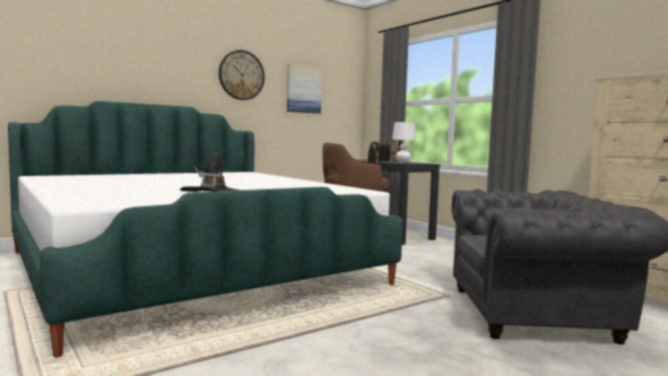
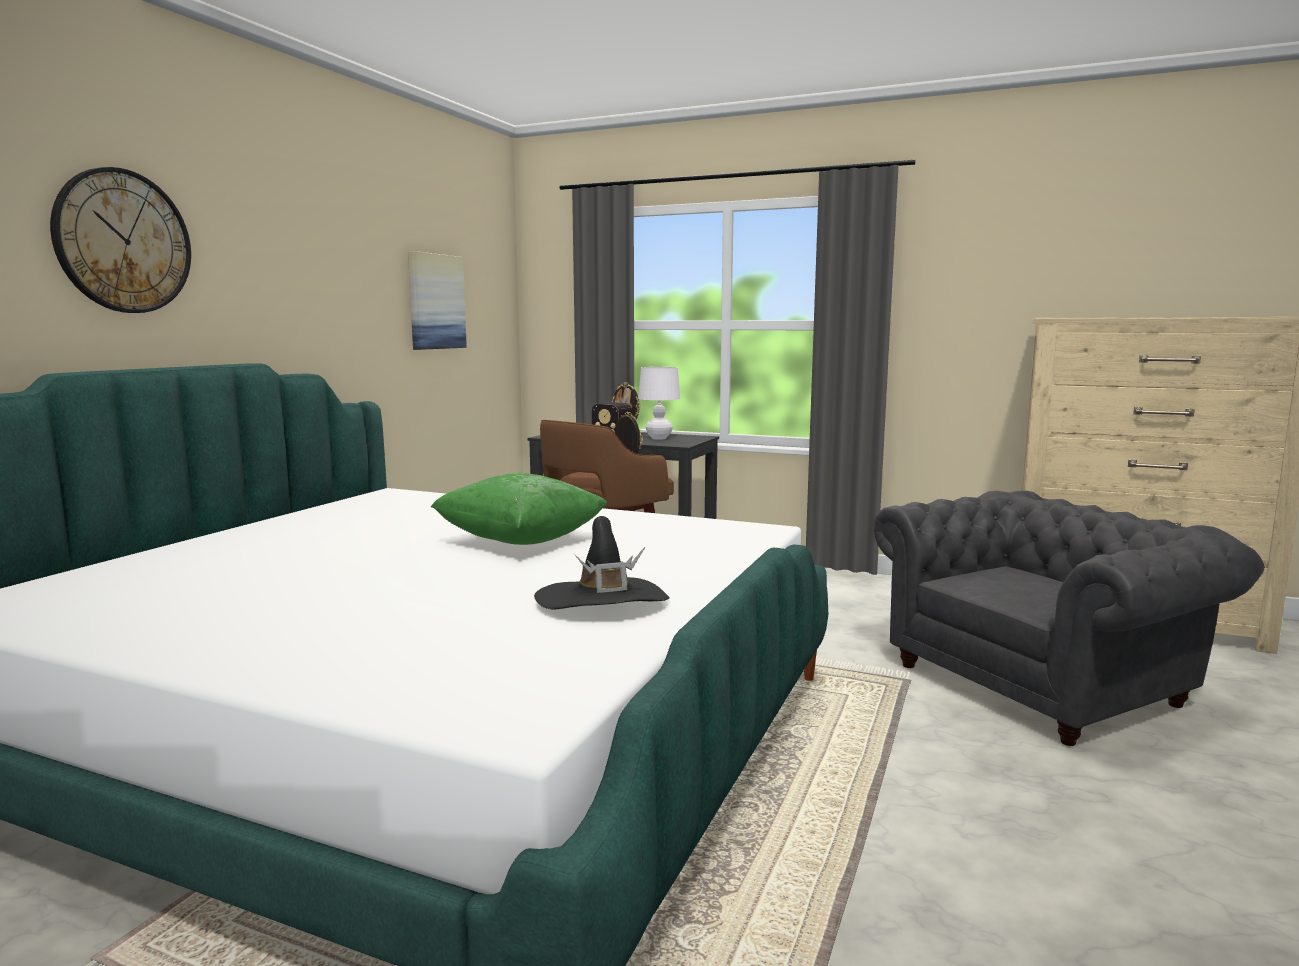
camera: 30 degrees left, 5 degrees up
(241, 75) = (333, 280): wall clock -> wall clock (123, 241)
(245, 183) = (520, 541): none -> green pillow

